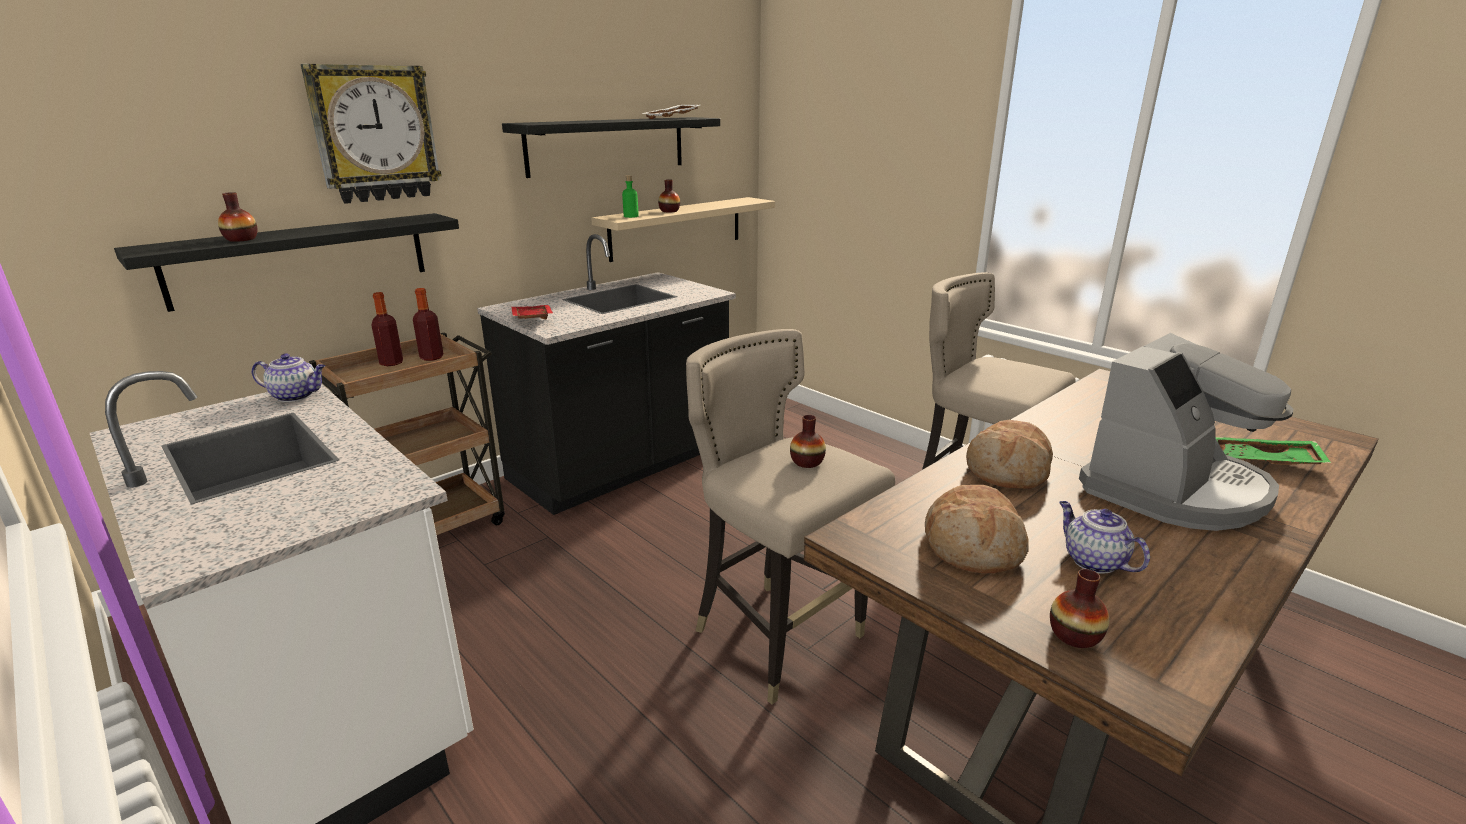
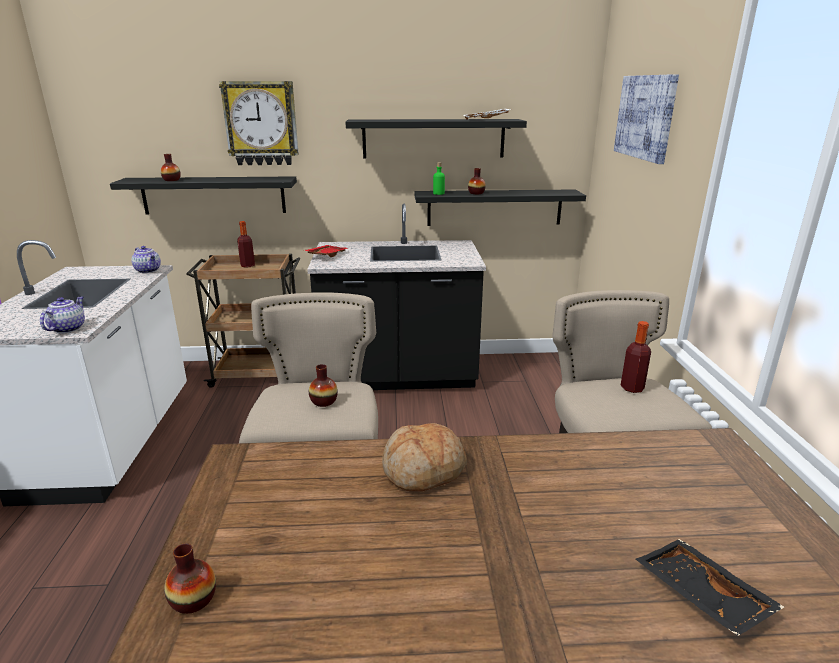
camera: 40 degrees right, 0 degrees up
(432, 357) = (269, 267): bottle -> bottle (632, 388)
(677, 228) = (494, 207): beige shelf -> black shelf
(863, 108) = (645, 117): none -> picture
(972, 546) = (277, 505): bread -> none
(1092, 561) = (323, 565): teapot -> teapot (68, 328)
(1174, 489) = (528, 560): coffee machine -> none
(1264, 462) = (699, 596): green tray -> black tray

